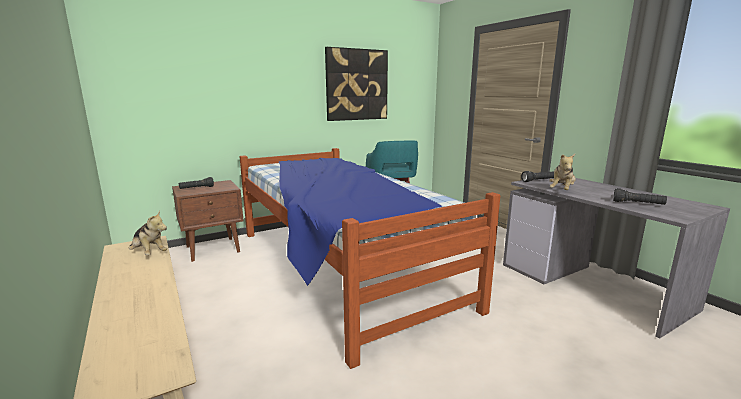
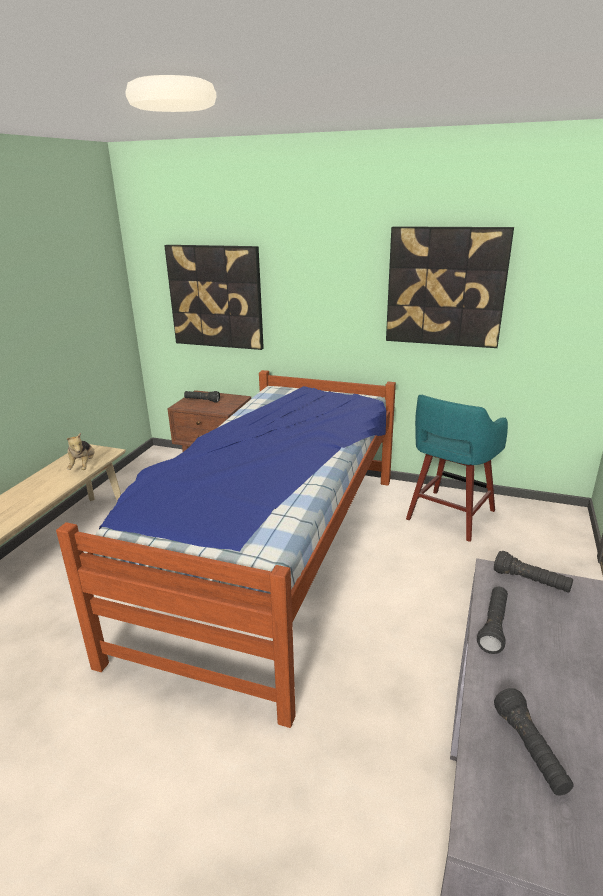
camera: 50 degrees right, 10 degrees up
(190, 99) = (216, 297): none -> picture
(561, 190) = (493, 626): plush toy -> black flashlight

